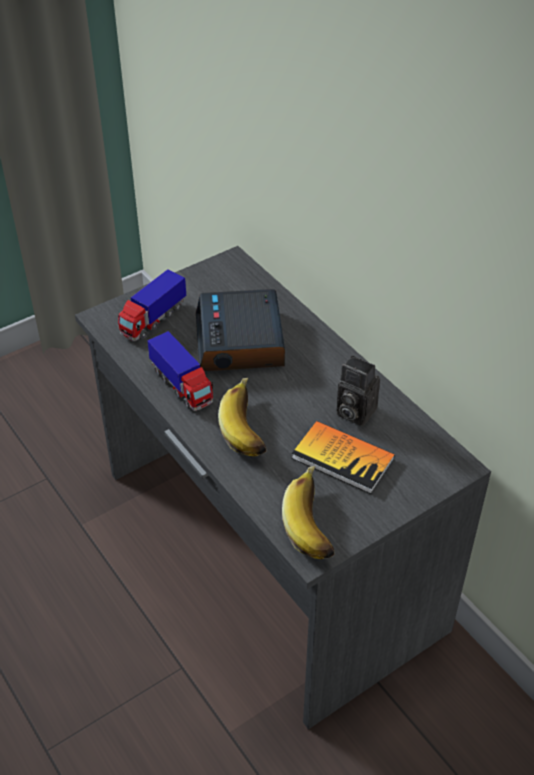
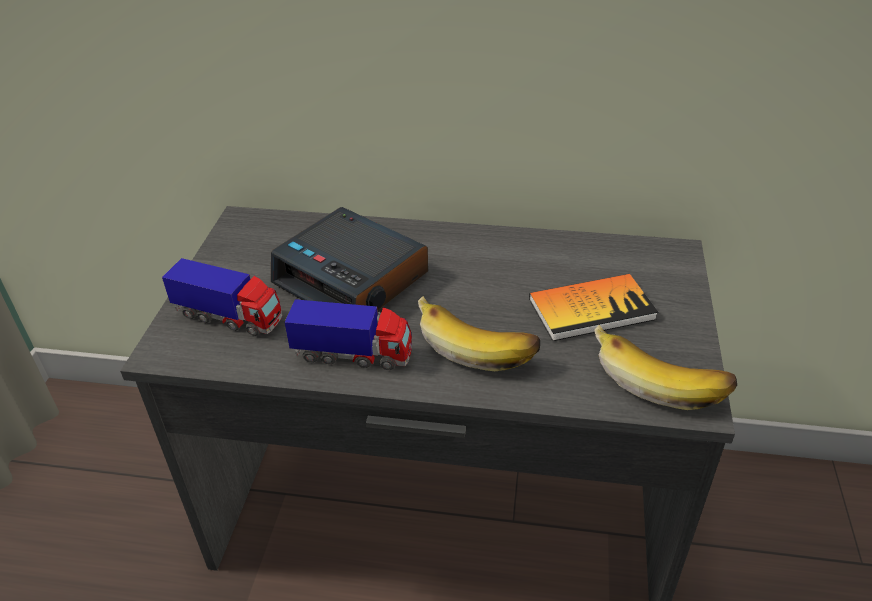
camera: 45 degrees left, 5 degrees down
(153, 320) = (230, 317): toy truck -> toy truck turned 60 degrees counterclockwise
(353, 412) = (540, 268): camera -> none

